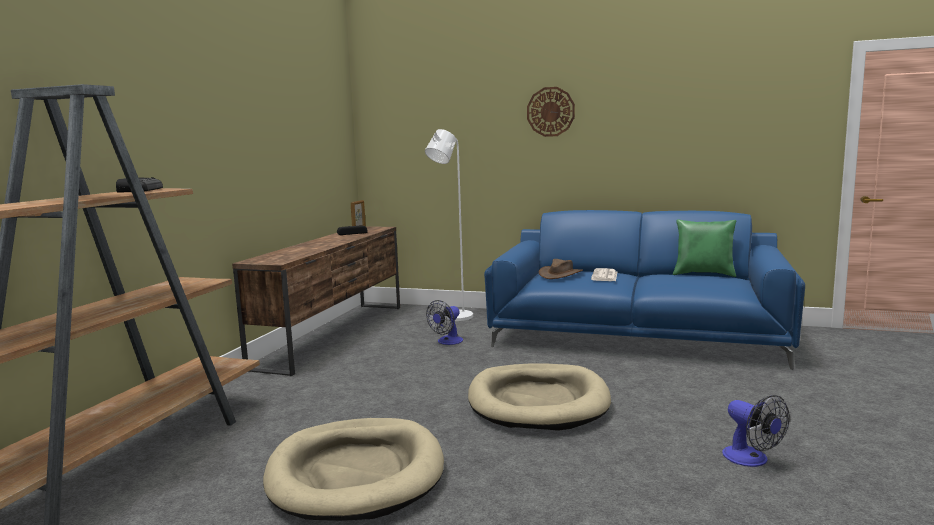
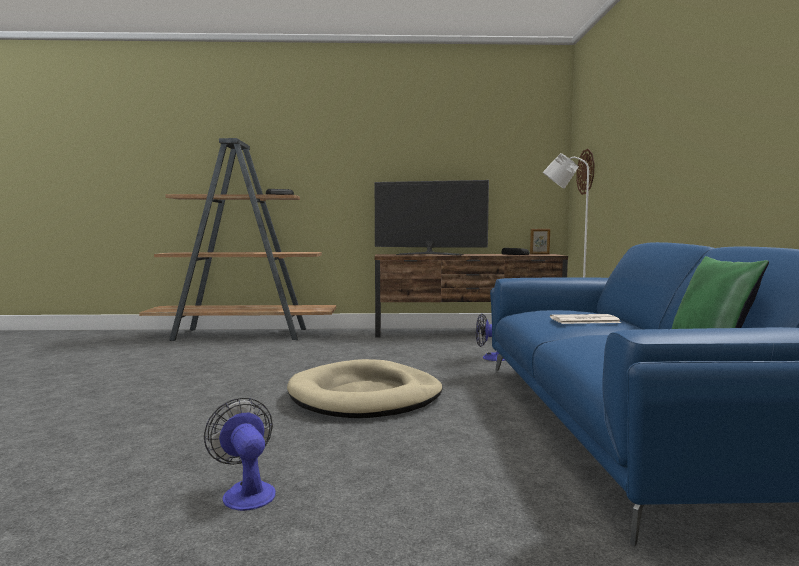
camera: 70 degrees right, 5 degrees down
(301, 250) = (430, 254): none -> television
(356, 474) = (228, 368): beige dog bed -> none
(550, 111) = (672, 115): wall clock -> wall clock (586, 172)
(560, 274) = (564, 311): brown hat -> none
(751, 460) = (246, 491): fan -> fan turned 105 degrees clockwise

